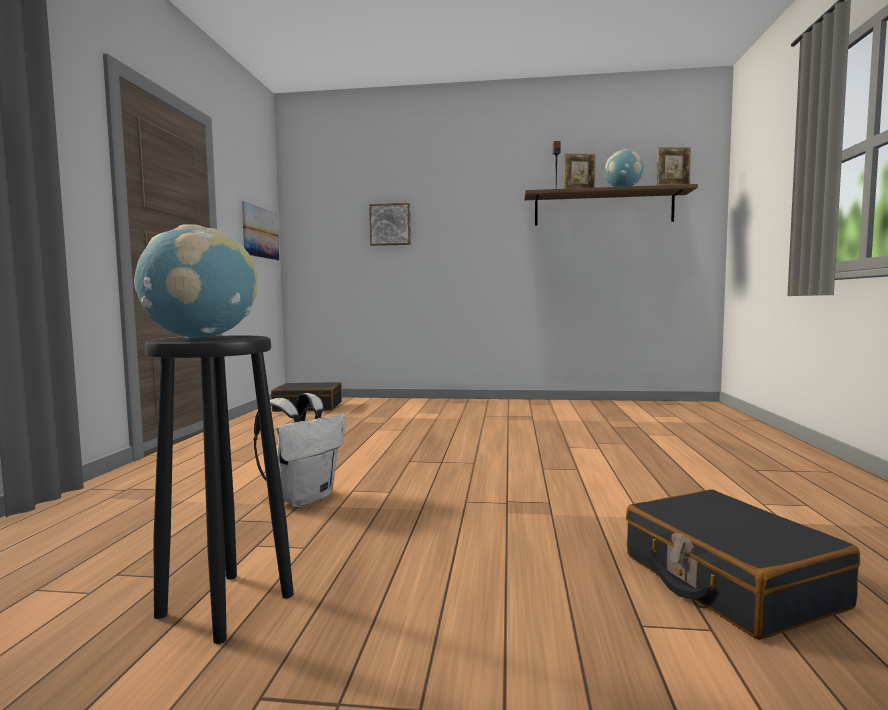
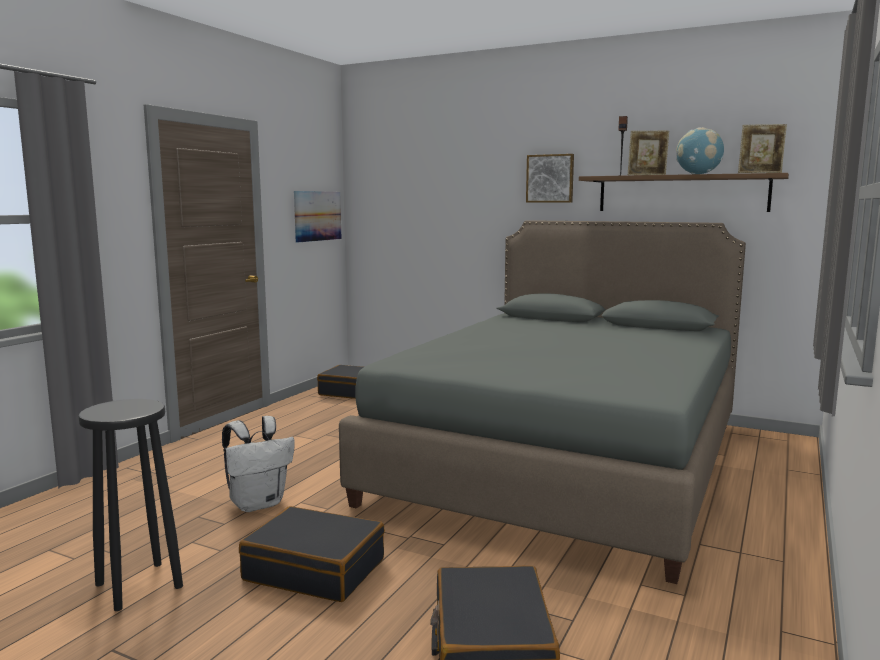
camera: 20 degrees right, 5 degrees up
(201, 338) = (117, 408): globe -> none
(390, 224) = (447, 205): picture -> picture (550, 178)
(444, 546) = (315, 569): none -> black suitcase
(565, 432) = (565, 460): none -> grey bed

